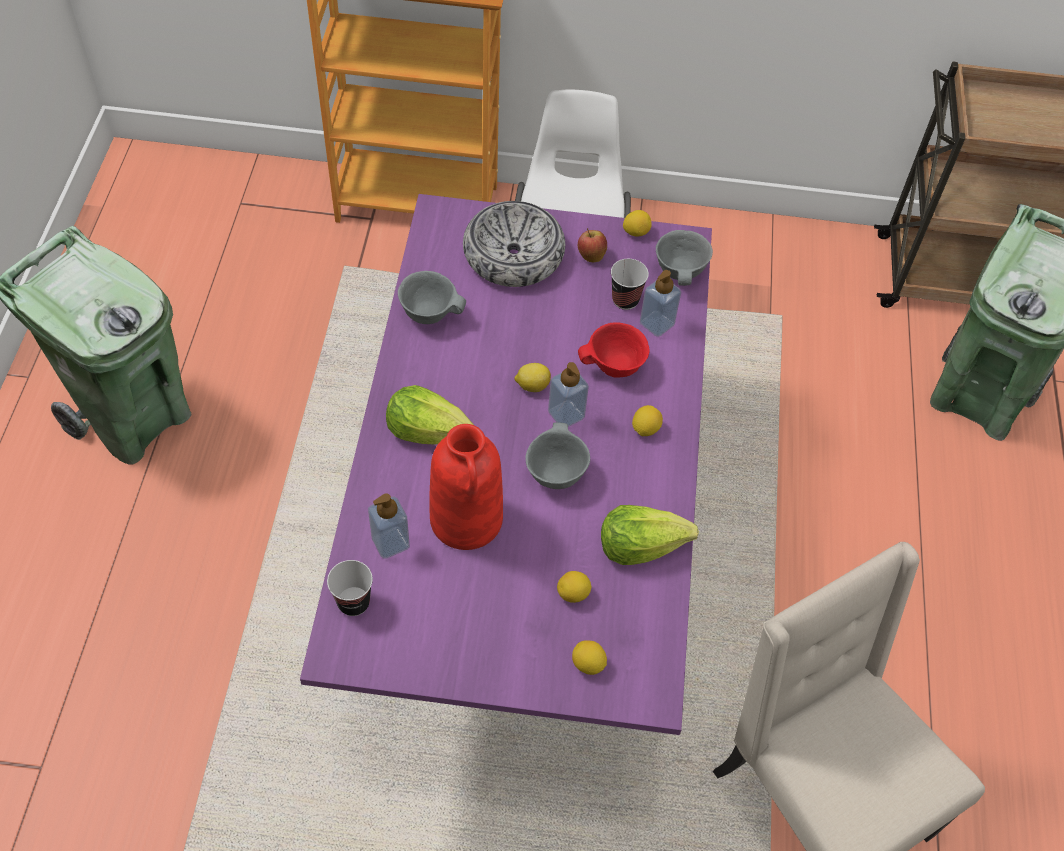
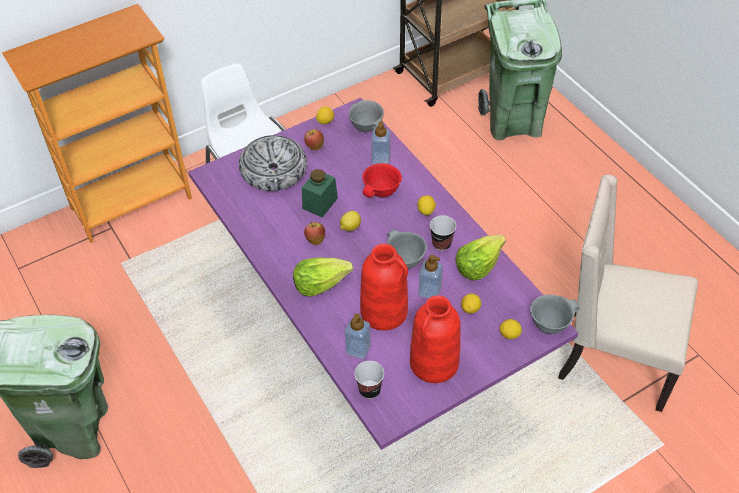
camera: 35 degrees left, 5 degrees down
(429, 313) = (259, 227): grey bowl -> grey bowl (550, 324)
(459, 628) = (434, 363): none -> red vase
(476, 373) = (315, 240): none -> apple
(526, 331) = (320, 203): none -> green jar
(566, 414) = (381, 230): soap dispenser -> soap dispenser (429, 291)
(625, 300) = (353, 157): cup -> cup (441, 243)

